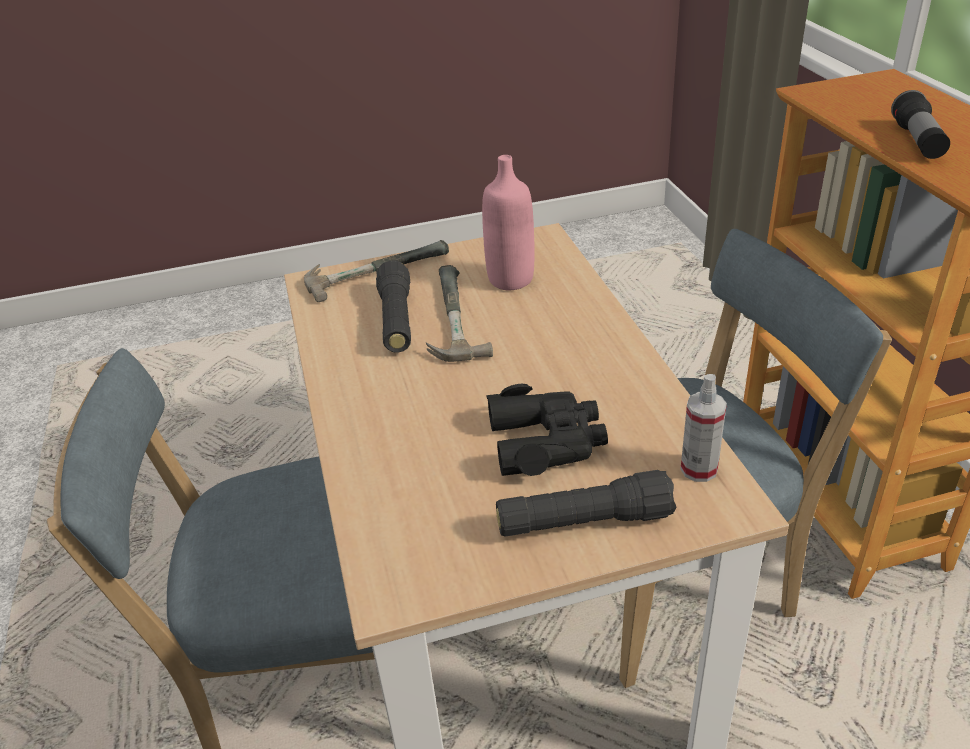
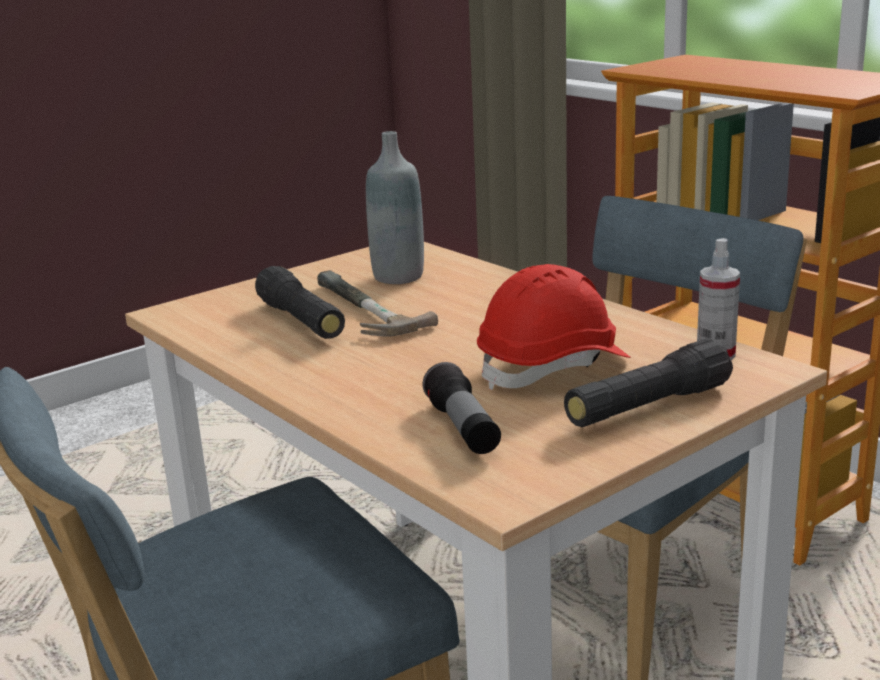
camera: 25 degrees left, 15 degrees down
(374, 268) = (235, 292): hammer -> none
(510, 279) = (398, 276): pink bottle -> grey bottle
(546, 441) = (554, 367): black binoculars -> red hard hat
(917, 141) = (759, 79): flashlight -> flashlight (463, 428)

